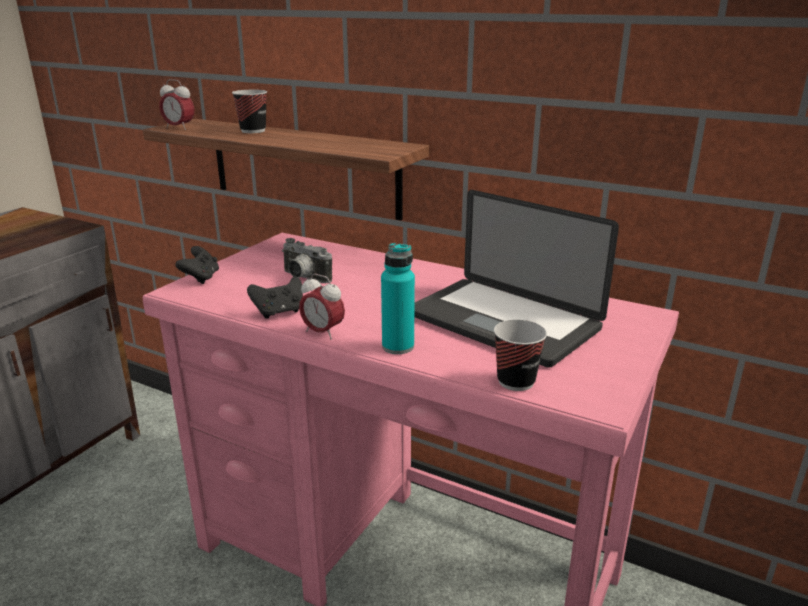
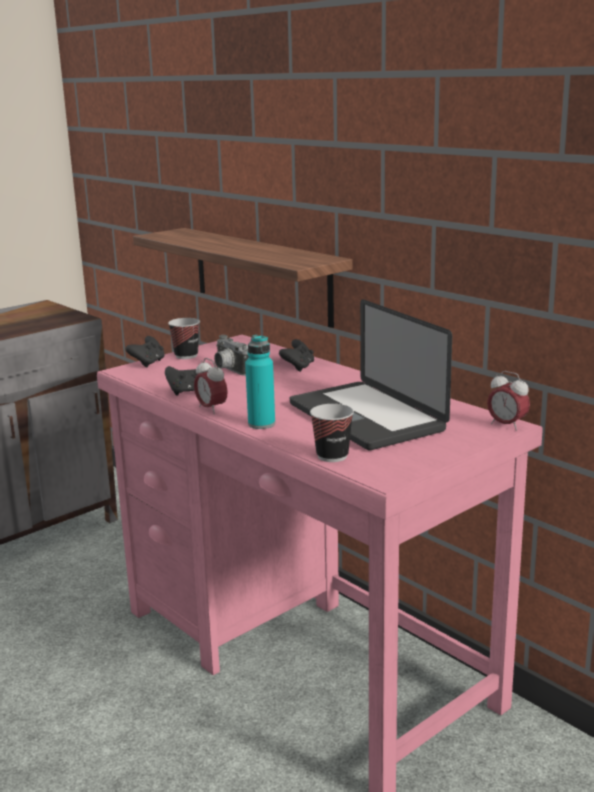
camera: 20 degrees right, 5 degrees down
(179, 128) = (162, 236): alarm clock -> alarm clock (506, 425)
(253, 131) = (218, 240): cup -> cup (186, 356)
(377, 267) = (298, 367): none -> black game controller

